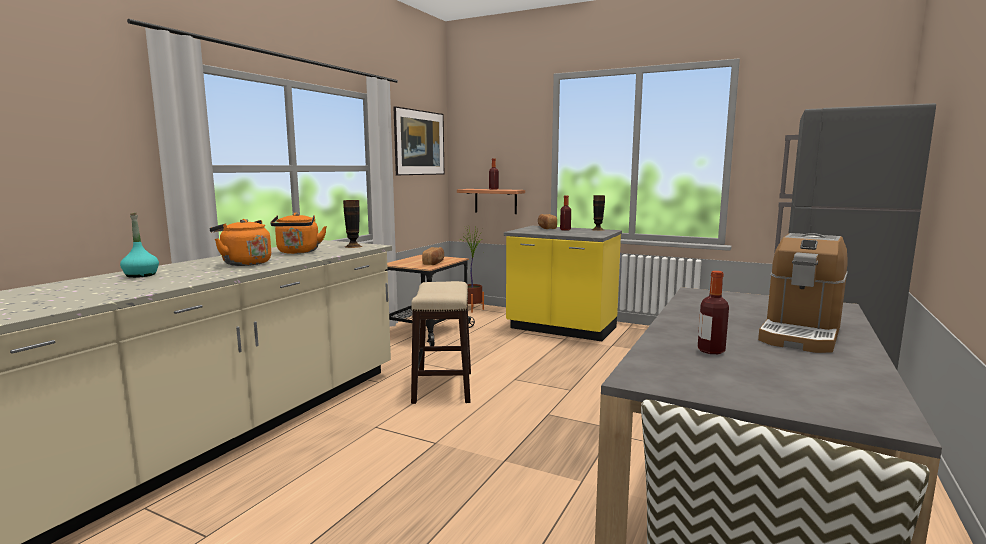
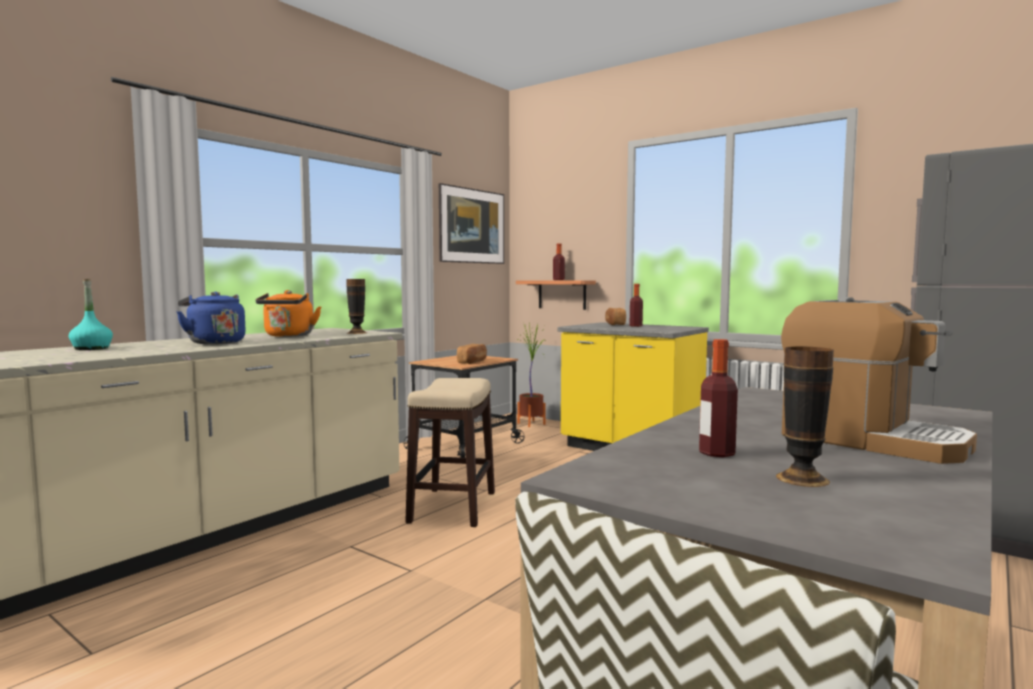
camera: 10 degrees right, 5 degrees down
(244, 263) = (214, 342): orange kettle -> blue kettle
(598, 229) = (677, 326): vase -> vase (802, 478)
(800, 334) = (870, 440): coffee machine -> coffee machine turned 90 degrees counterclockwise

